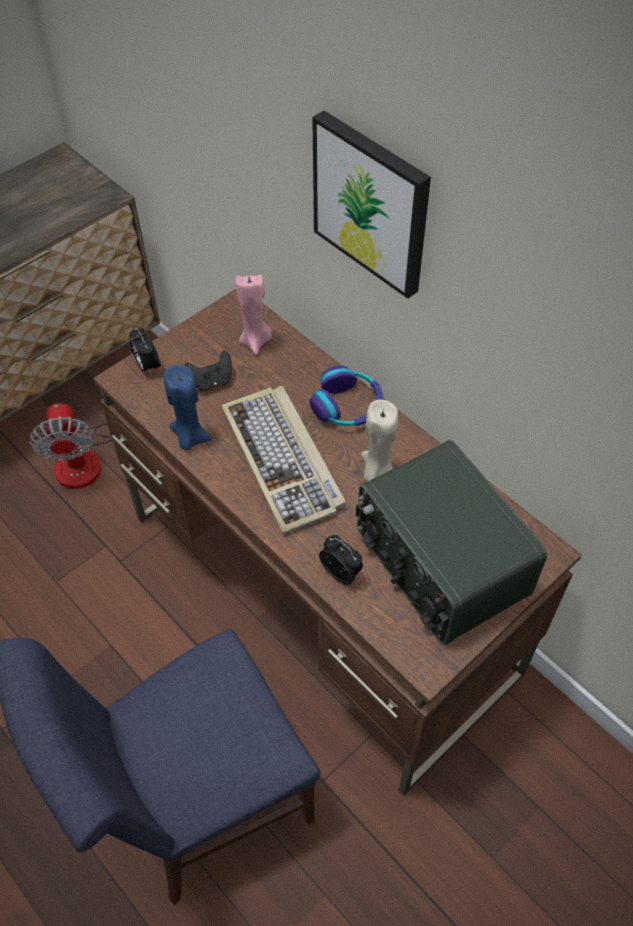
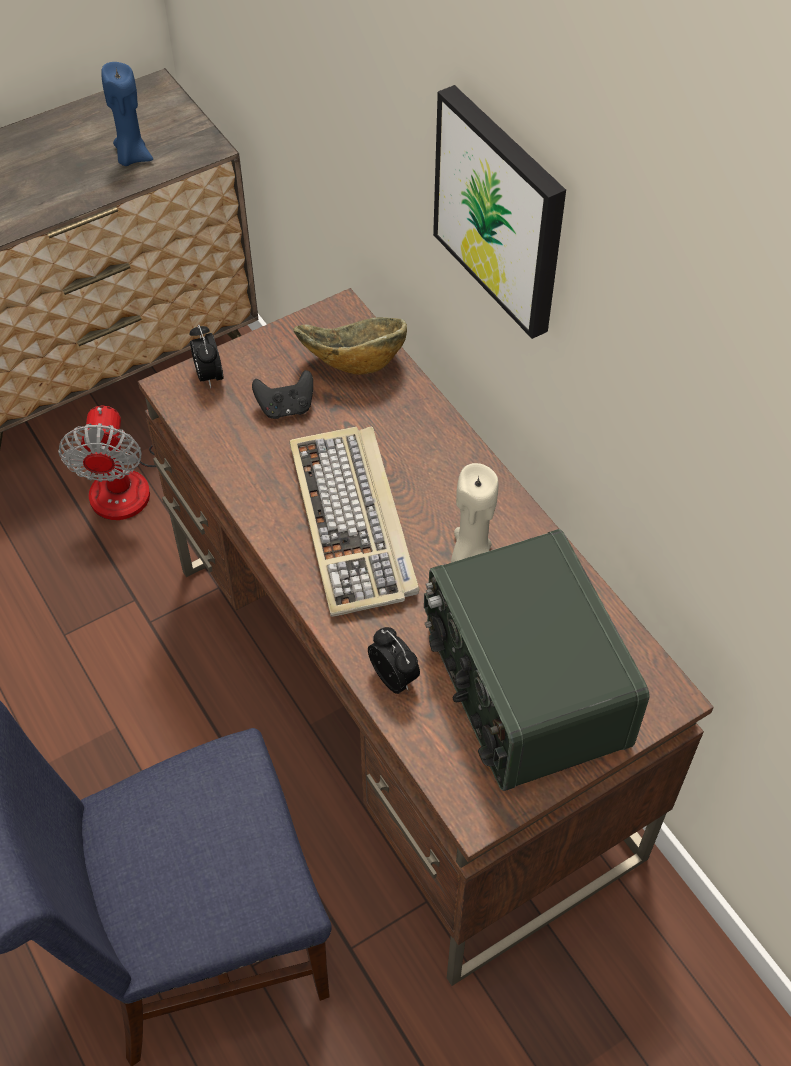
camera: 10 degrees right, 0 degrees up
(190, 437) = (242, 475): blue candle -> blue candle (132, 157)
(256, 341) = (353, 364): pink candle -> bowl
(347, 406) = (452, 465): headphones -> none

